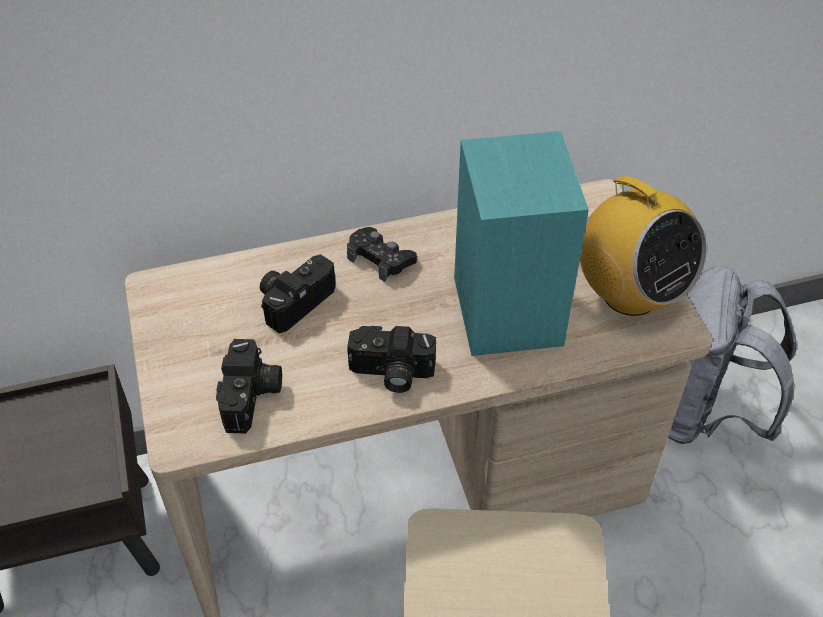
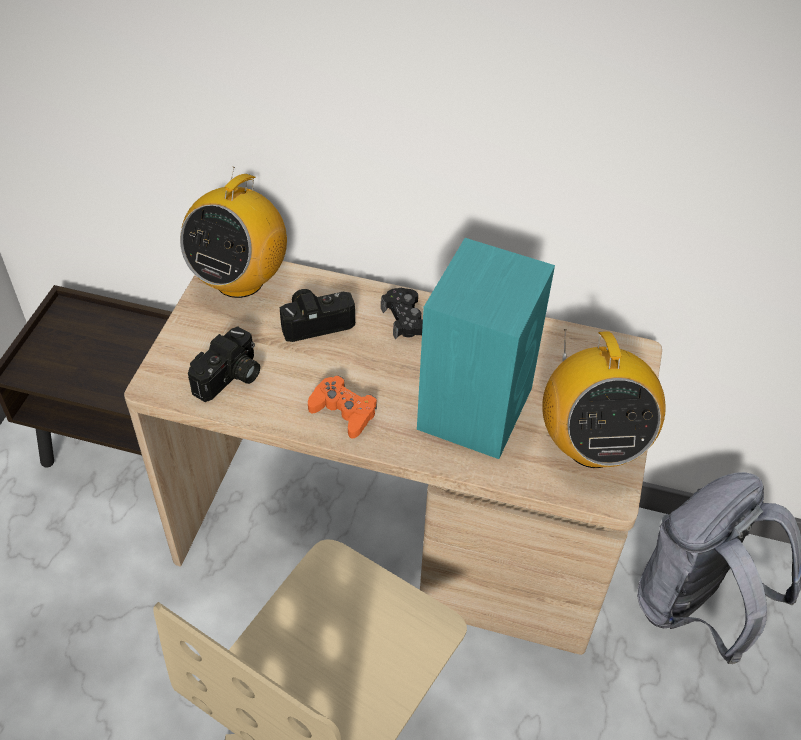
camera: 30 degrees right, 0 degrees up
(182, 295) = (240, 280): none -> radio
(391, 373) = (343, 411): camera -> orange game controller

